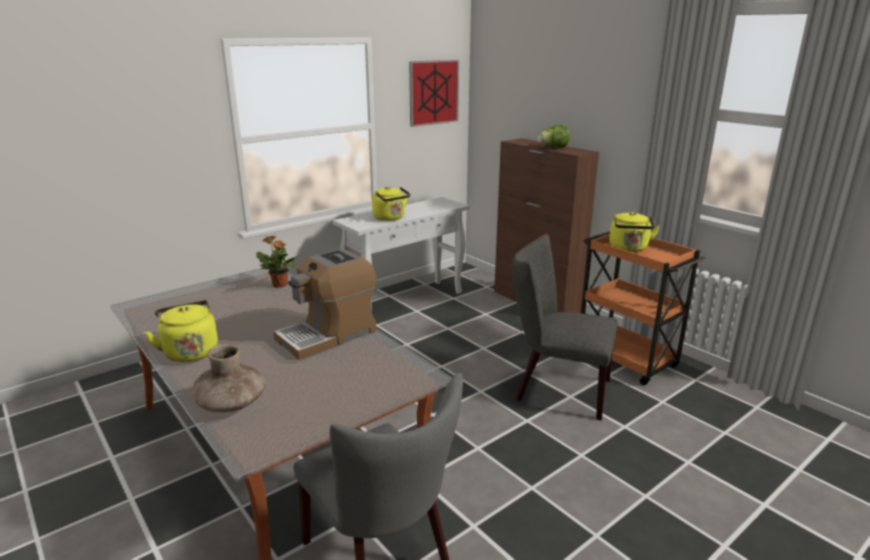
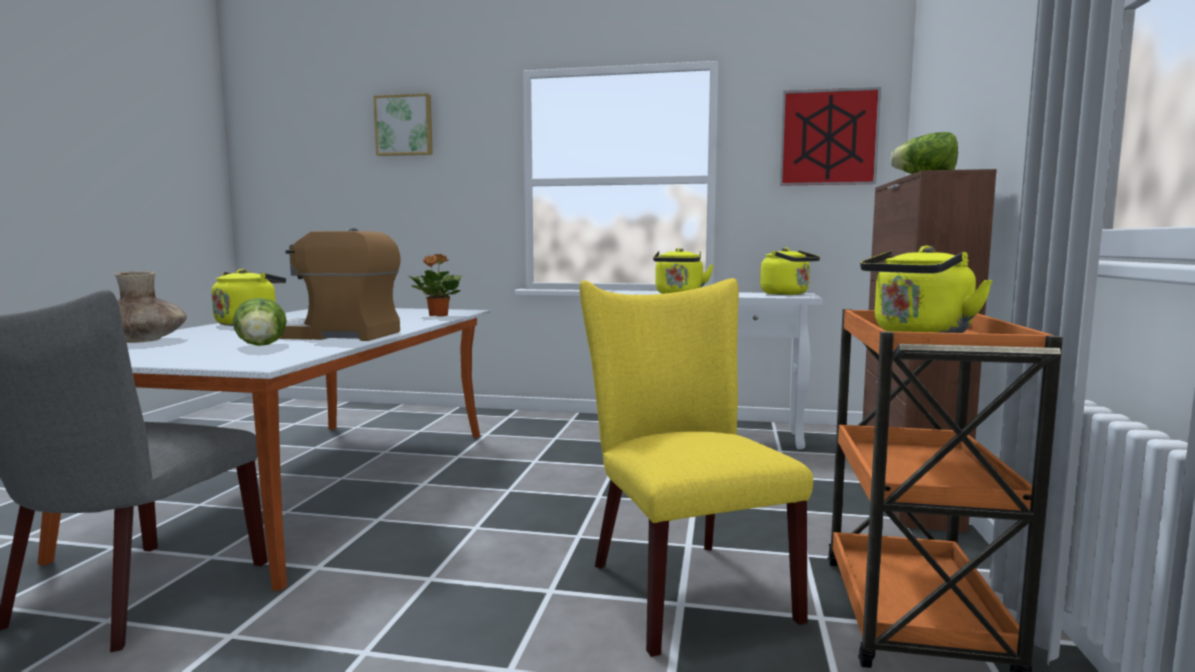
camera: 50 degrees right, 15 degrees down
(99, 93) = (404, 125): none -> picture
(345, 366) = (261, 346): none -> lettuce
(439, 203) = (787, 294): none -> yellow kettle
(556, 389) = (681, 585): grey chair -> yellow chair

